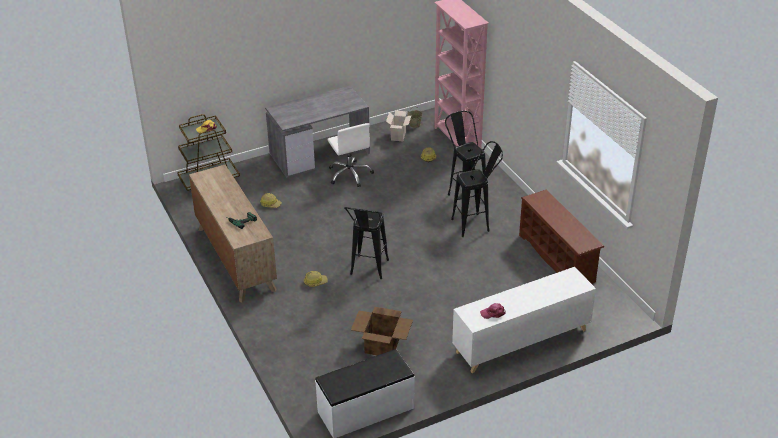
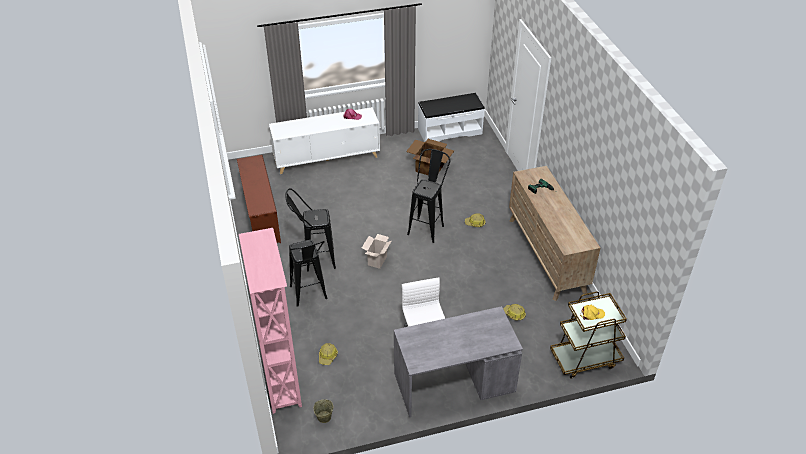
camera: 170 degrees left, 5 degrees up
(398, 136) = (351, 398): cardboard box -> cardboard box (377, 260)

